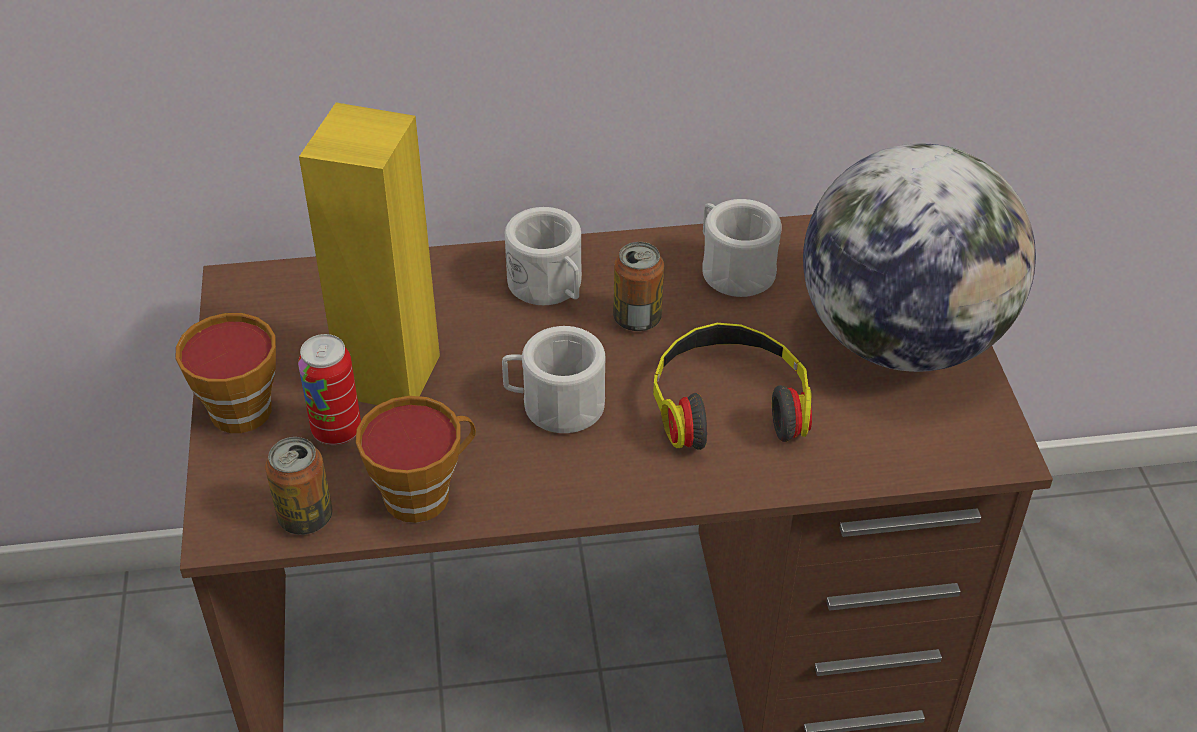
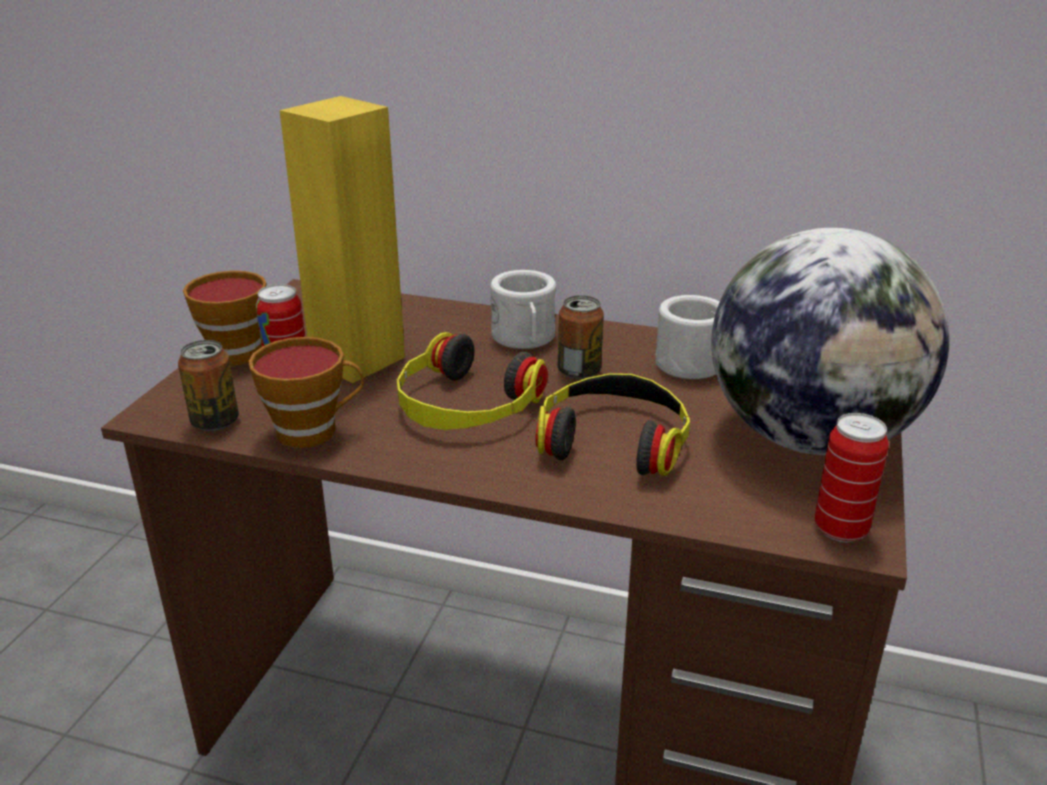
camera: 25 degrees right, 15 degrees down
(554, 405) = (465, 405): white mug -> headphones
(979, 444) = (840, 529): none -> can

